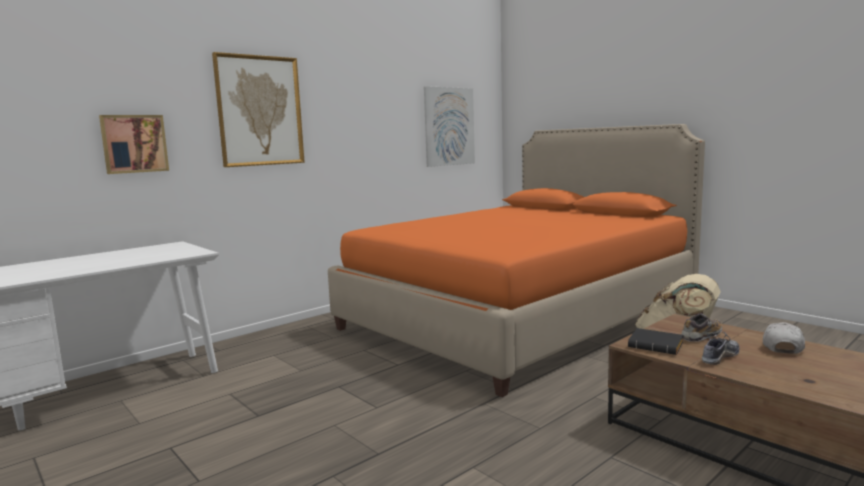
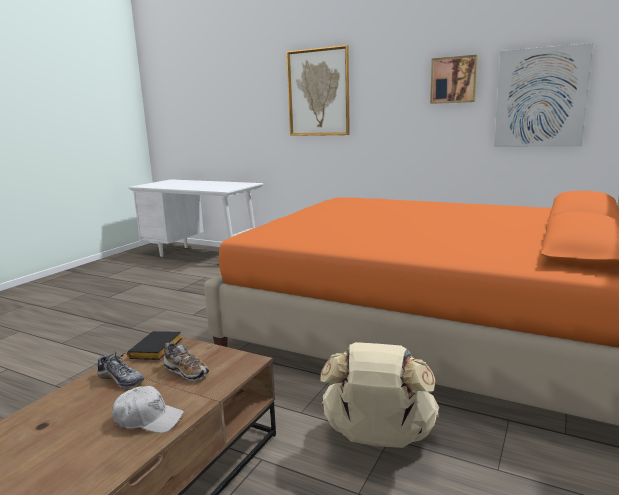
camera: 70 degrees right, 5 degrees up
(134, 144) = (244, 118): picture -> picture (453, 80)

